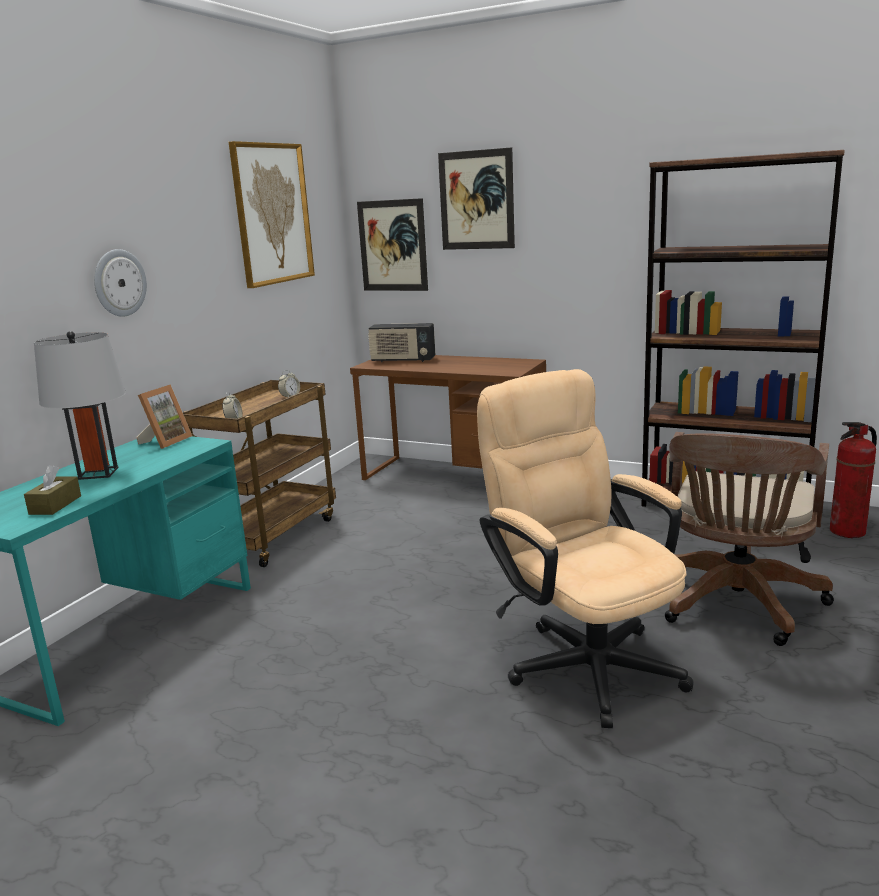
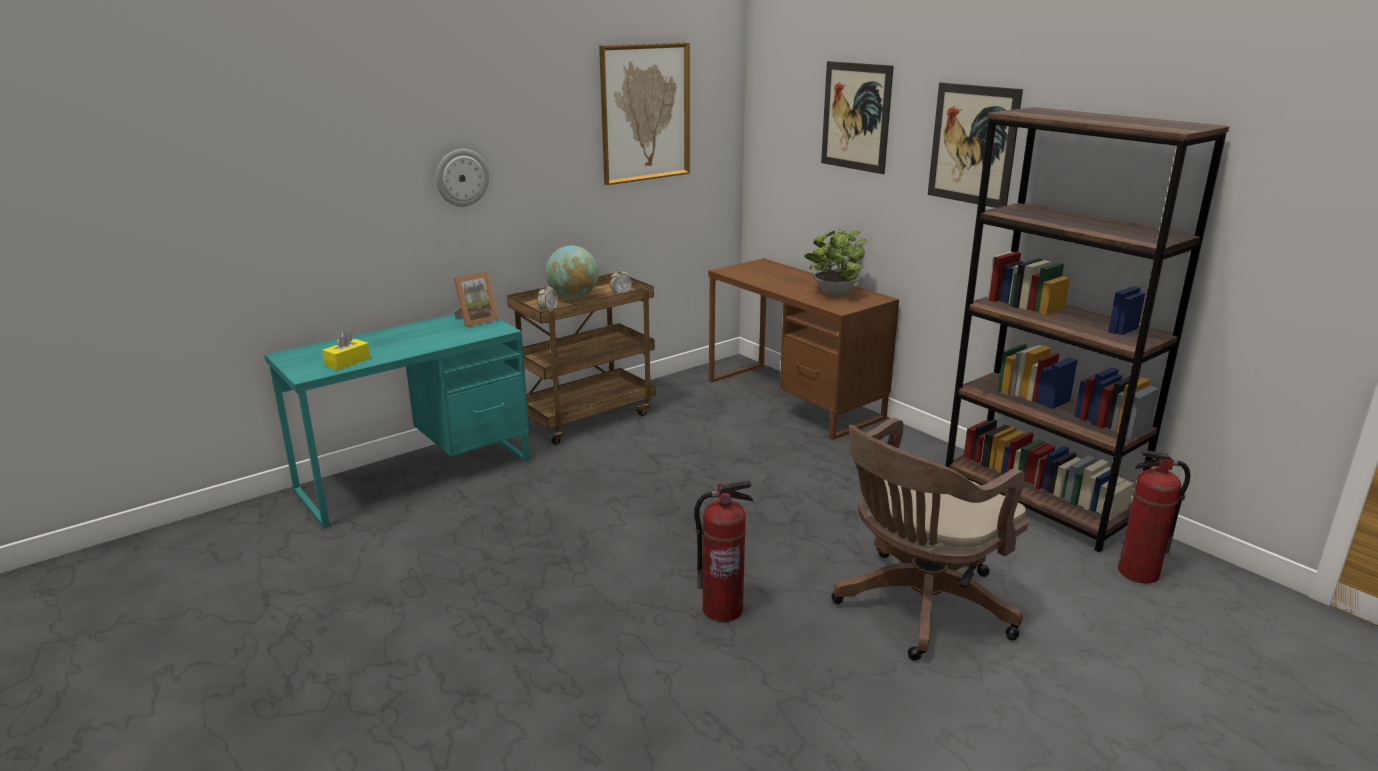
camera: 25 degrees right, 5 degrees up
(55, 505) = (347, 362): brown tissue box -> yellow tissue box
(98, 473) = (402, 340): grey table lamp -> none
(244, 407) = (573, 297): none -> globe
(392, 246) = (780, 150): picture -> picture (973, 145)
(403, 360) = (764, 271): radio -> none
(488, 364) = (833, 293): none -> potted plant
(583, 660) = (722, 610): beige office chair -> fire extinguisher

